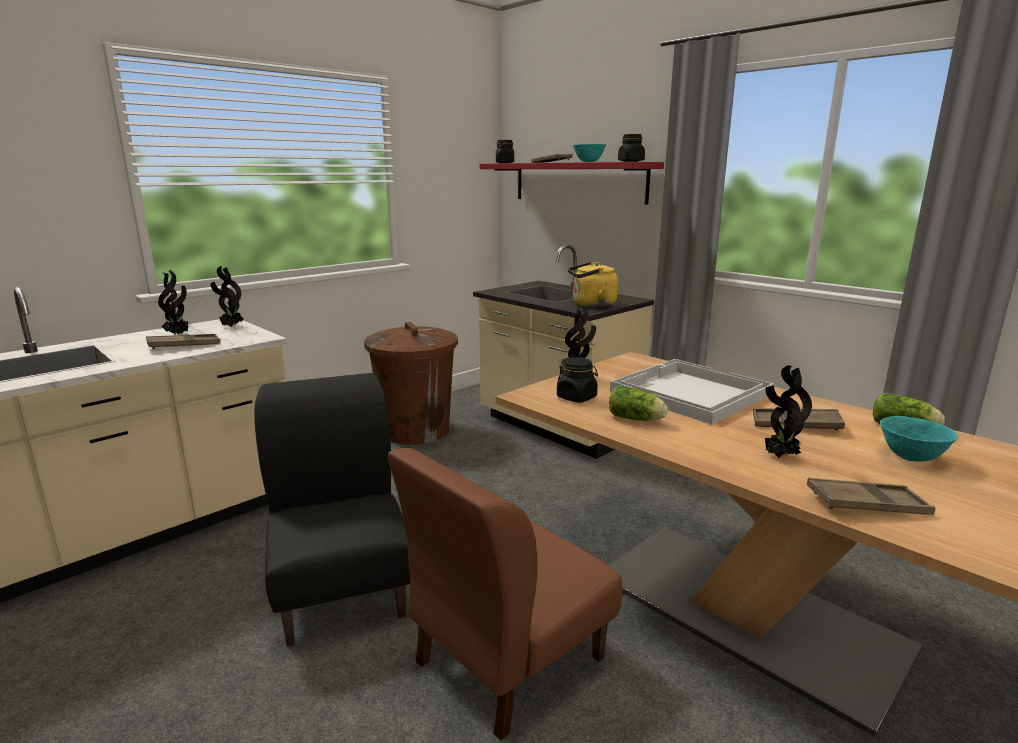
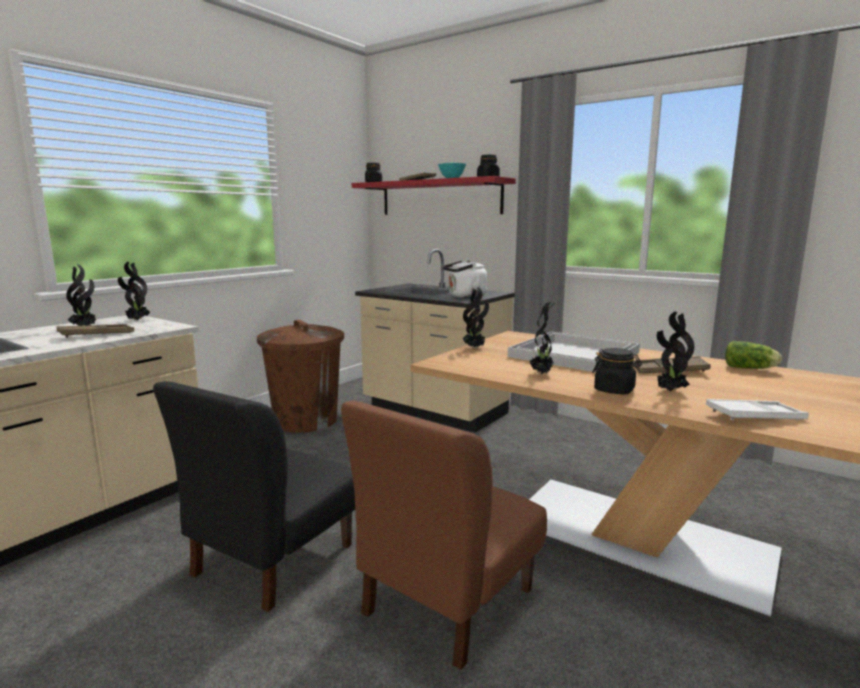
camera: 10 degrees left, 5 degrees down
(343, 589) = (272, 559): black chair -> black chair turned 120 degrees counterclockwise
(577, 397) = (482, 362): black jar -> black jar (614, 390)
(591, 305) = (465, 297): yellow kettle -> white kettle
(637, 419) = (542, 373): lettuce -> potted plant
(867, 504) = (755, 416): brown tray -> white tray
(911, 457) = (767, 385): turquoise bowl -> none

